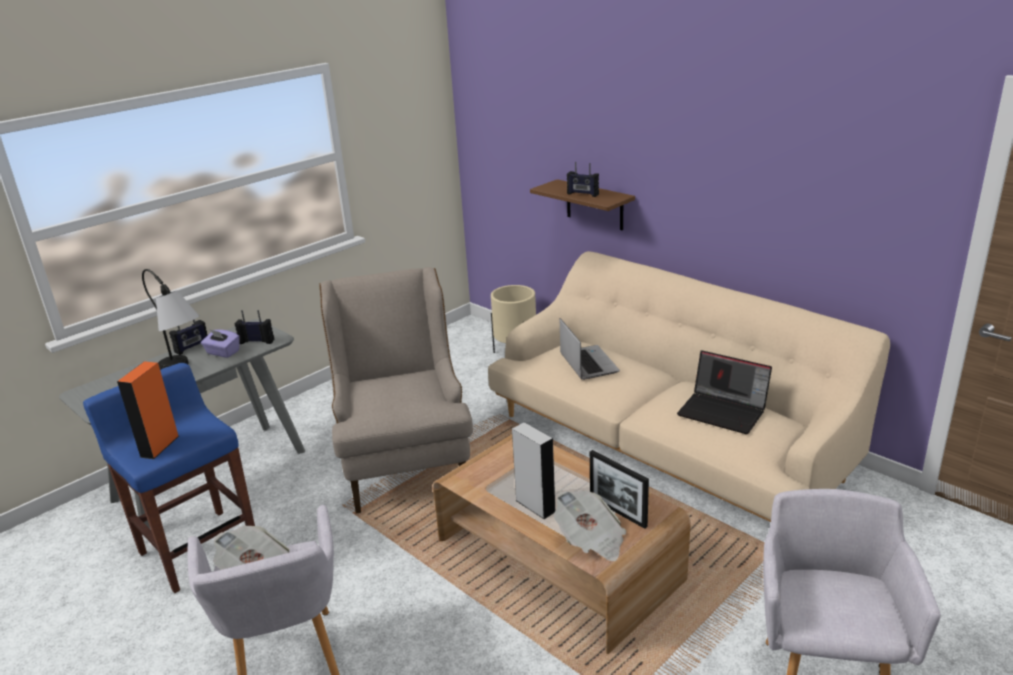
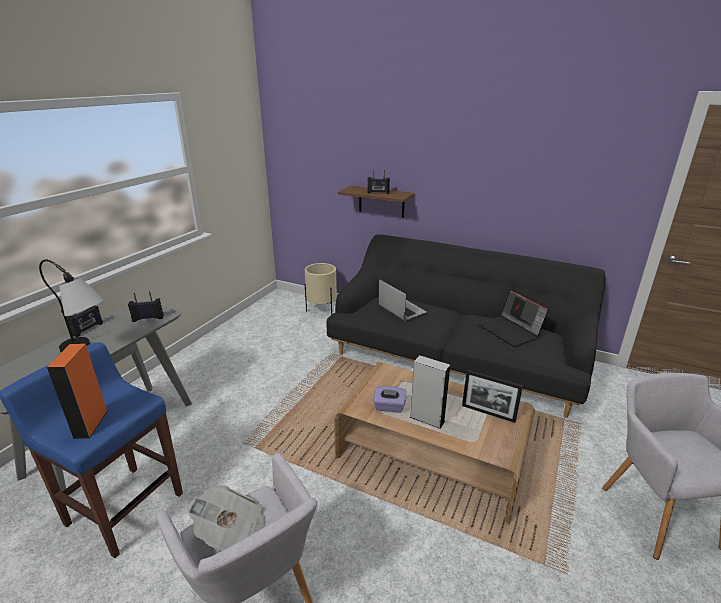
camera: 20 degrees left, 0 degrees up
(222, 352) = (120, 330): purple tissue box -> purple tissue box (389, 407)
(405, 459) = (277, 397): beige armchair -> none
(591, 540) = (484, 439): newspaper -> none
(667, 443) = (455, 358): beige sofa -> black sofa
(724, 411) = (510, 331): laptop -> laptop turned 45 degrees clockwise

